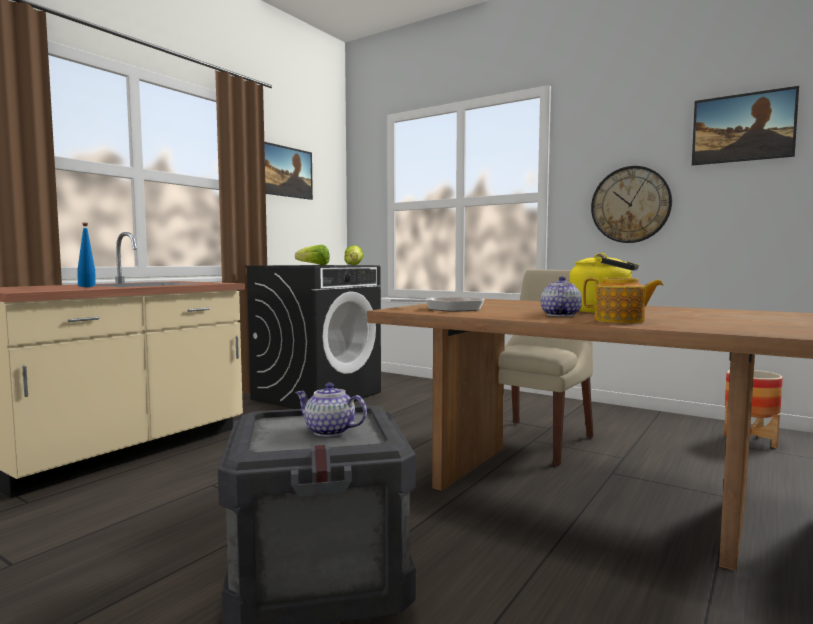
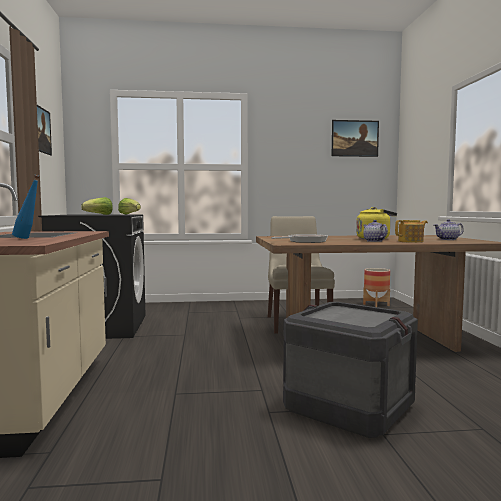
camera: 40 degrees left, 0 degrees up
(329, 431) = (355, 315): teapot -> teapot (448, 239)
(630, 205) = (299, 176): wall clock -> none

